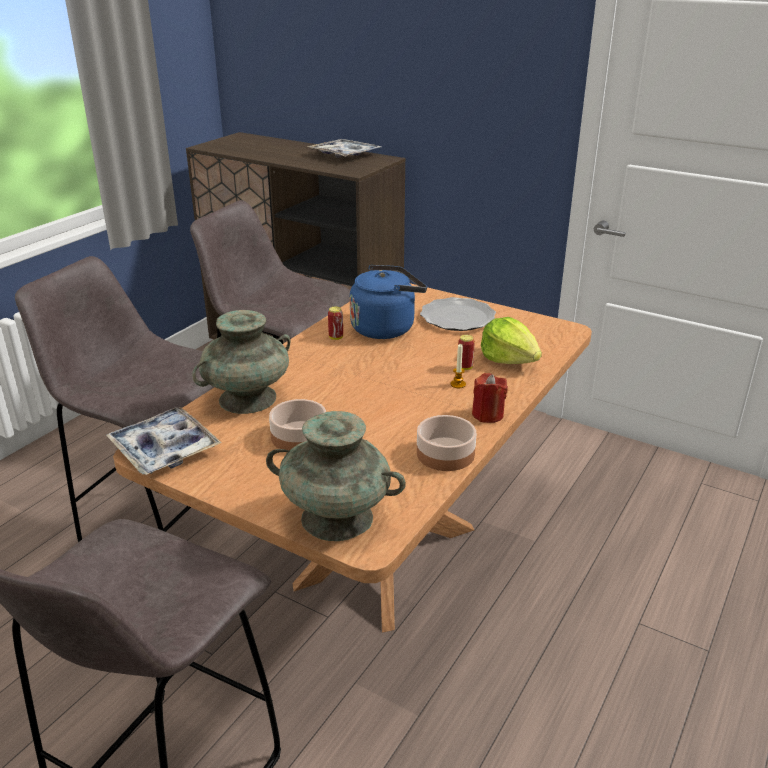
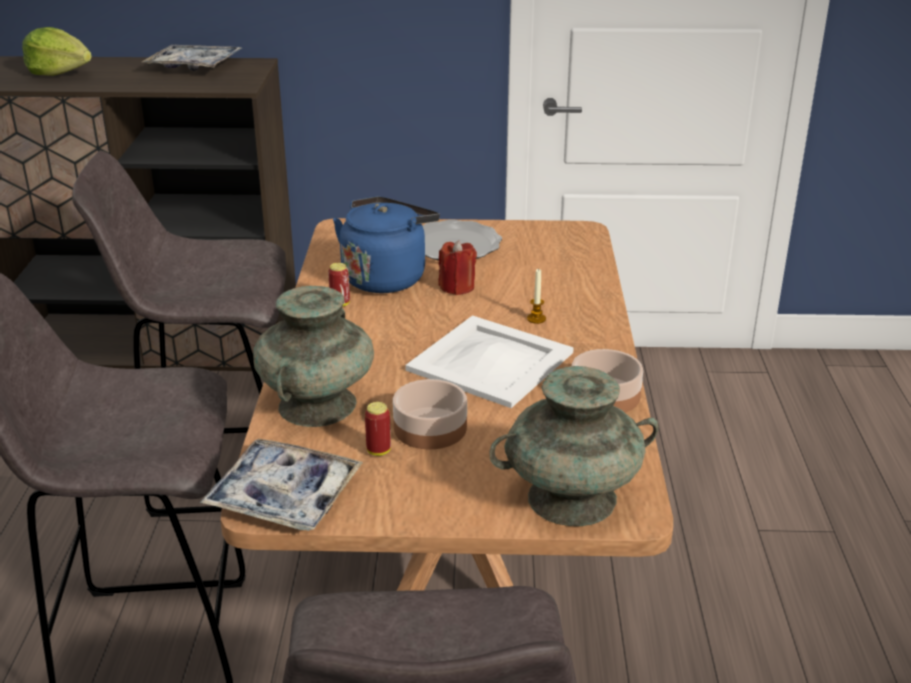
camera: 30 degrees left, 0 degrees up
(392, 404) = (492, 361): none -> white tray
(465, 367) = (523, 299): can -> can (378, 451)
(487, 414) = (601, 342): red candle -> red candle (457, 287)
(509, 359) = (558, 277): lettuce -> lettuce (59, 72)

